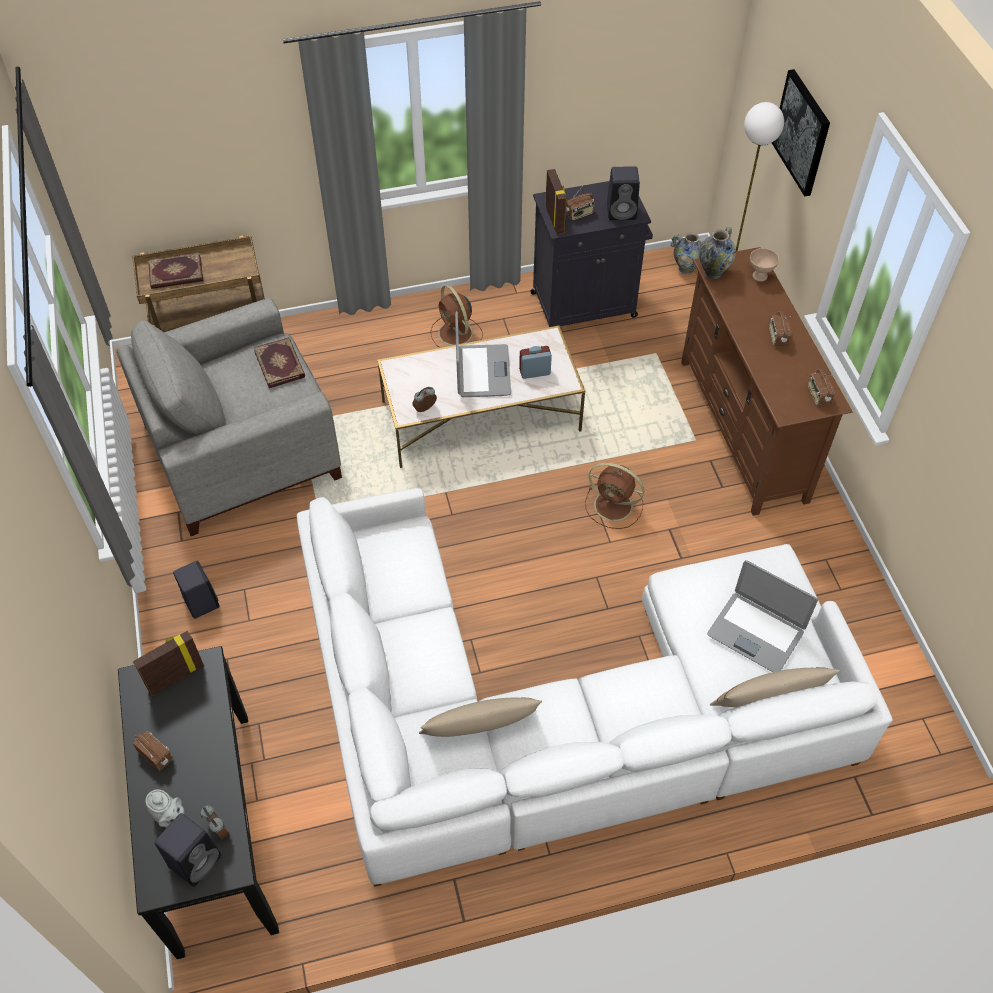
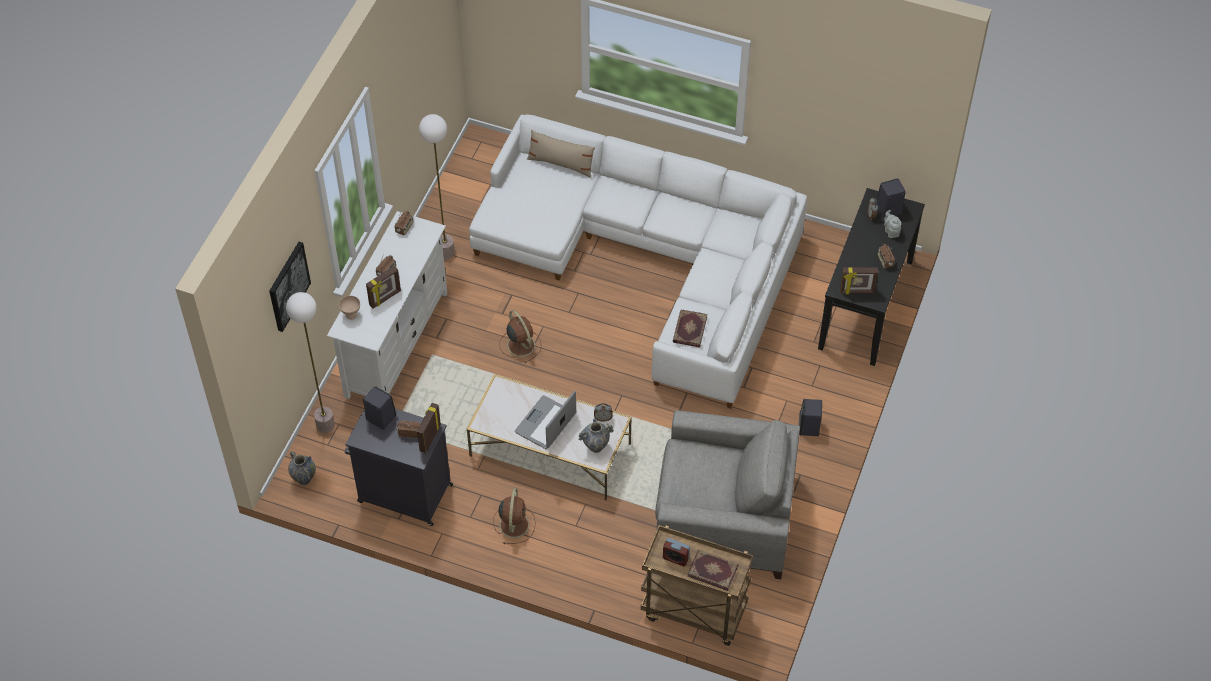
camera: 145 degrees left, 0 degrees up
(280, 364) = (680, 479): book -> book (689, 329)
(480, 729) = (711, 227): beige pillow -> none
(534, 372) = (513, 404): alarm clock -> alarm clock (675, 558)
(713, 272) = (376, 333): vase -> vase (596, 447)
(743, 430) = (396, 344): brown tv stand -> white tv stand
(745, 310) = (385, 298): none -> picture frame
(756, 632) = (537, 191): laptop -> none
(807, 564) = (446, 252): none -> floor lamp

